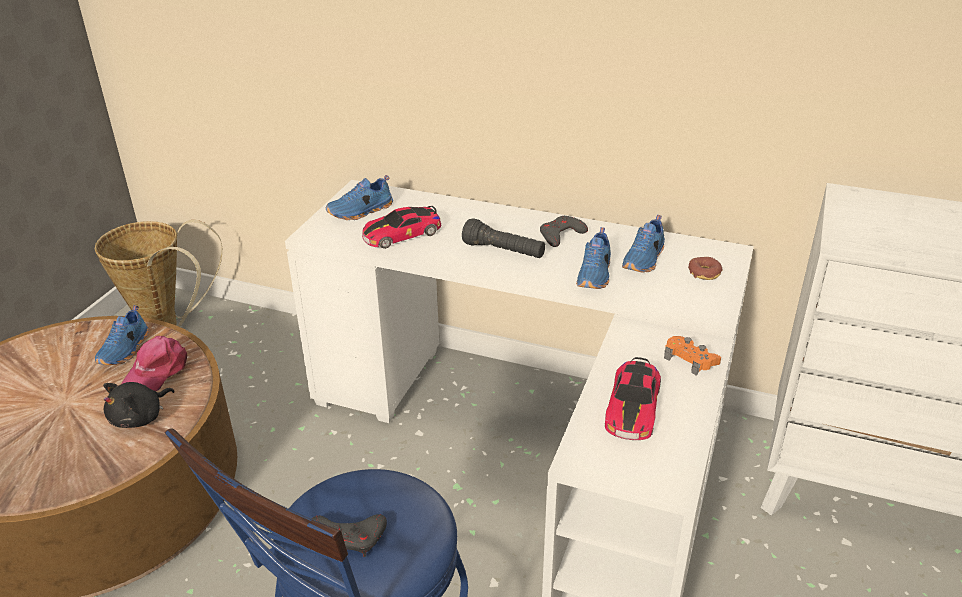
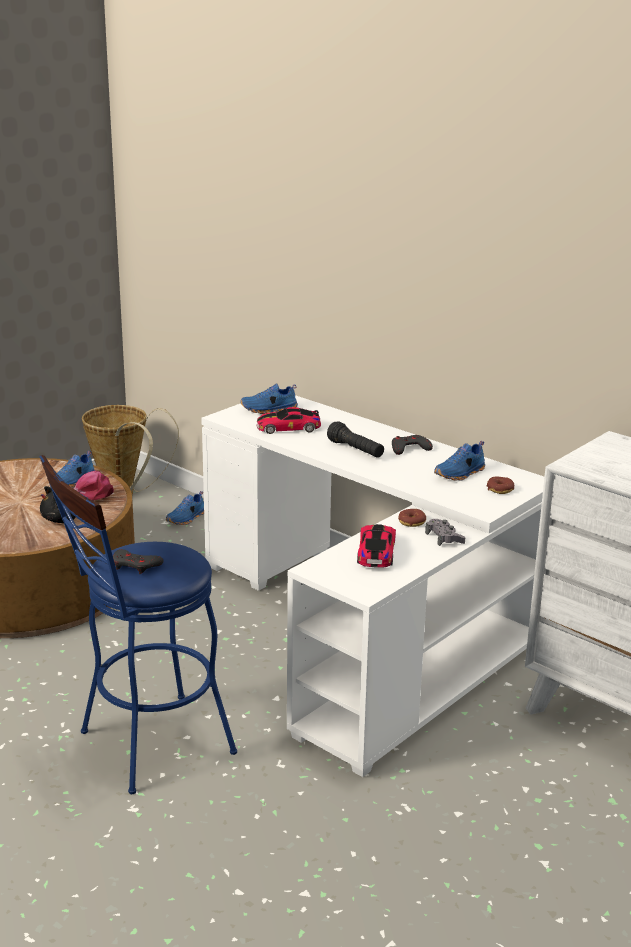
camera: 20 degrees right, 10 degrees down
(595, 275) = (413, 475): blue shoe -> blue shoe (187, 518)
(633, 407) = (376, 552): toy car -> toy car turned 150 degrees clockwise
(635, 344) = (412, 522): none -> donut
(690, 360) = (444, 537): orange game controller -> grey game controller

